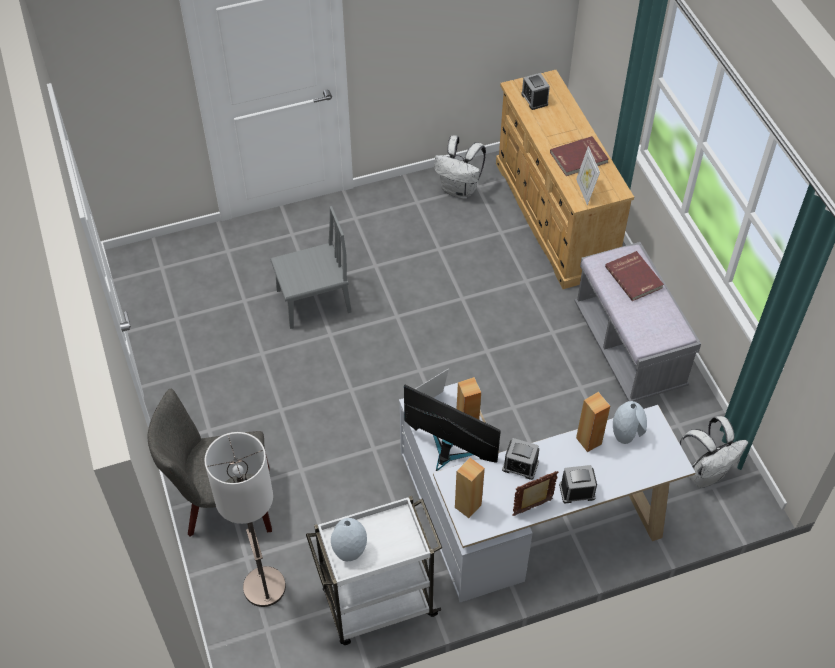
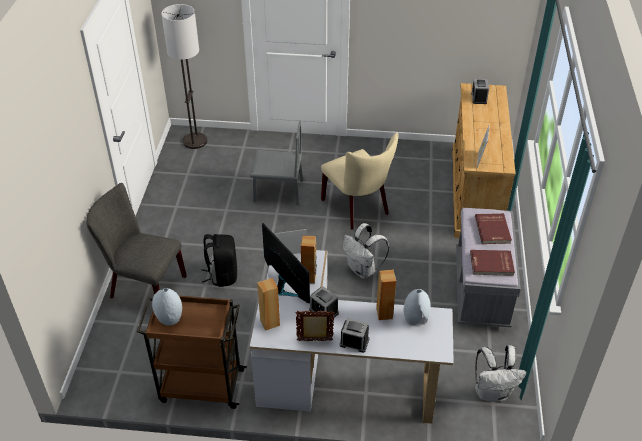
camera: 25 degrees right, 10 degrees down
(264, 587) = (135, 345): floor lamp -> floor lamp (195, 141)
(314, 447) = (222, 275): none -> black backpack
(377, 604) = (200, 385): white cart -> brown cart
(428, 290) = (358, 208): none -> beige chair
(460, 189) = (417, 157): white backpack -> white backpack (363, 270)
(579, 158) = (489, 140): red book -> red book (491, 264)

